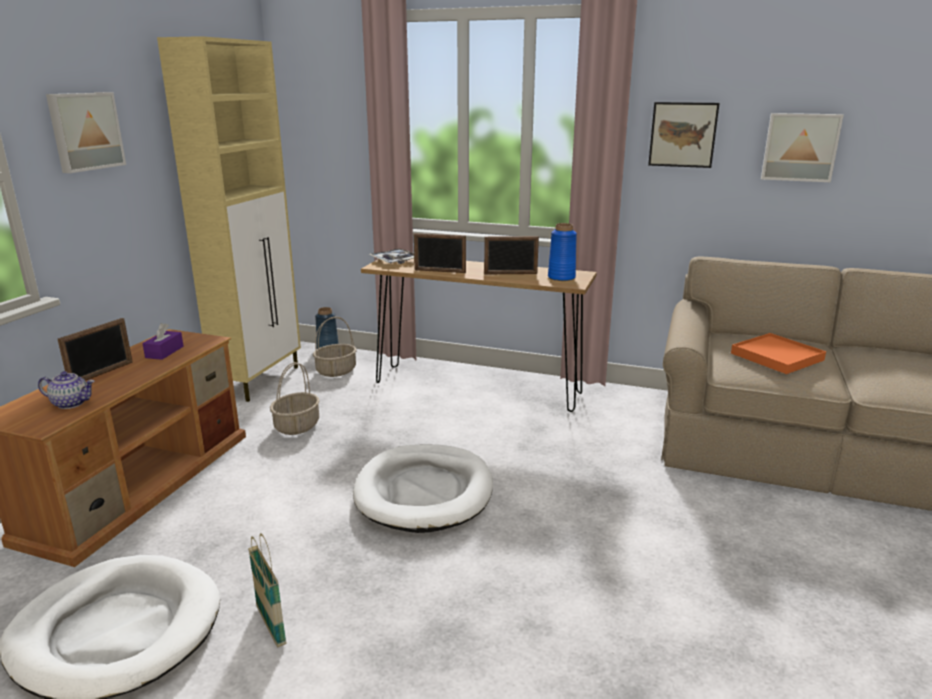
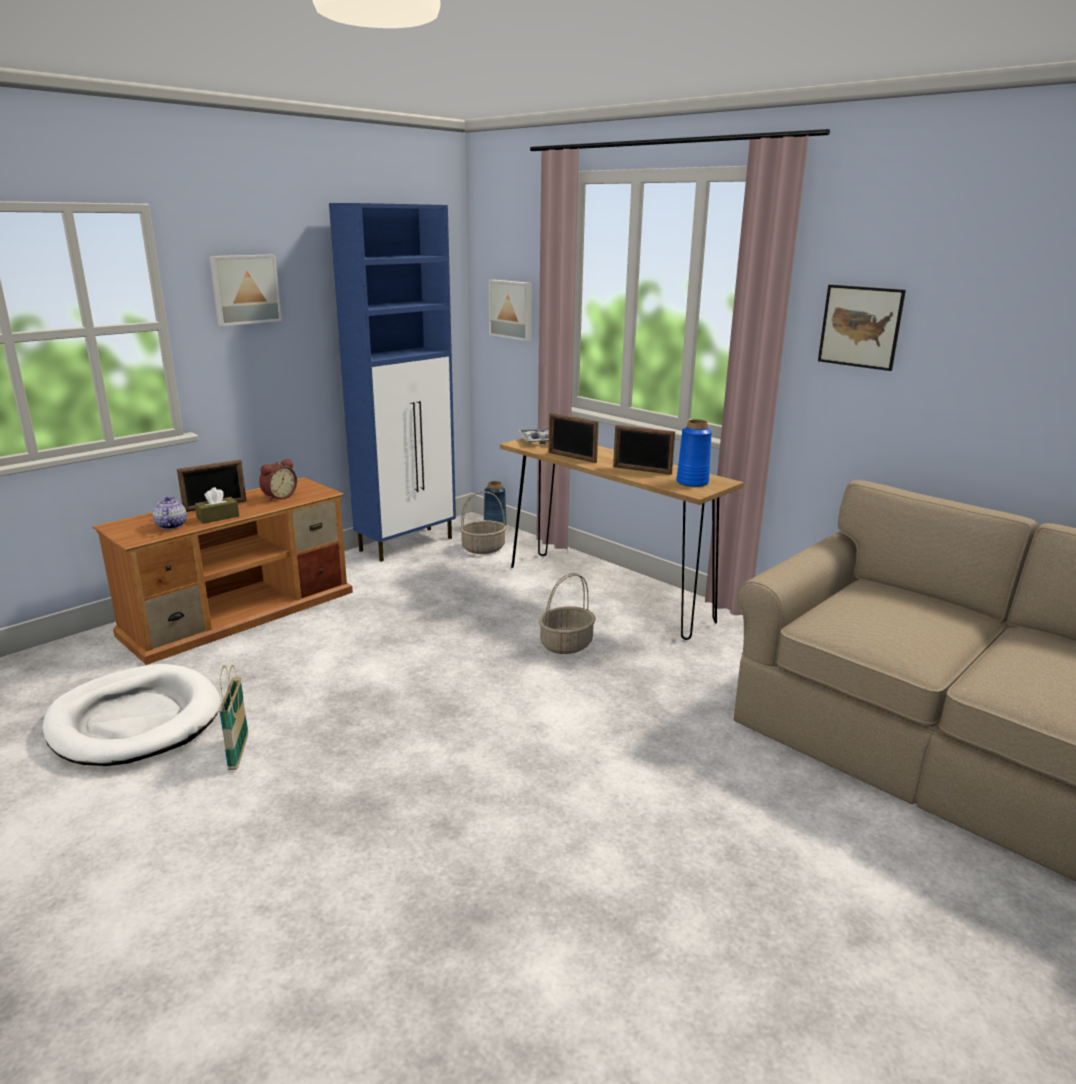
camera: 25 degrees right, 0 degrees up
(71, 403) = (171, 526): teapot -> teapot turned 135 degrees counterclockwise
(119, 384) = (218, 517): none -> brown tissue box
(164, 352) = (278, 496): purple tissue box -> alarm clock
(260, 380) = (407, 544): beige cabinet -> blue cabinet
(297, 426) = (403, 592): basket -> basket (566, 644)
(424, 492) = (460, 680): white dog bed -> none
(777, 357) = (891, 619): orange tray -> none
(800, 147) = (1005, 354): picture -> picture (512, 309)

